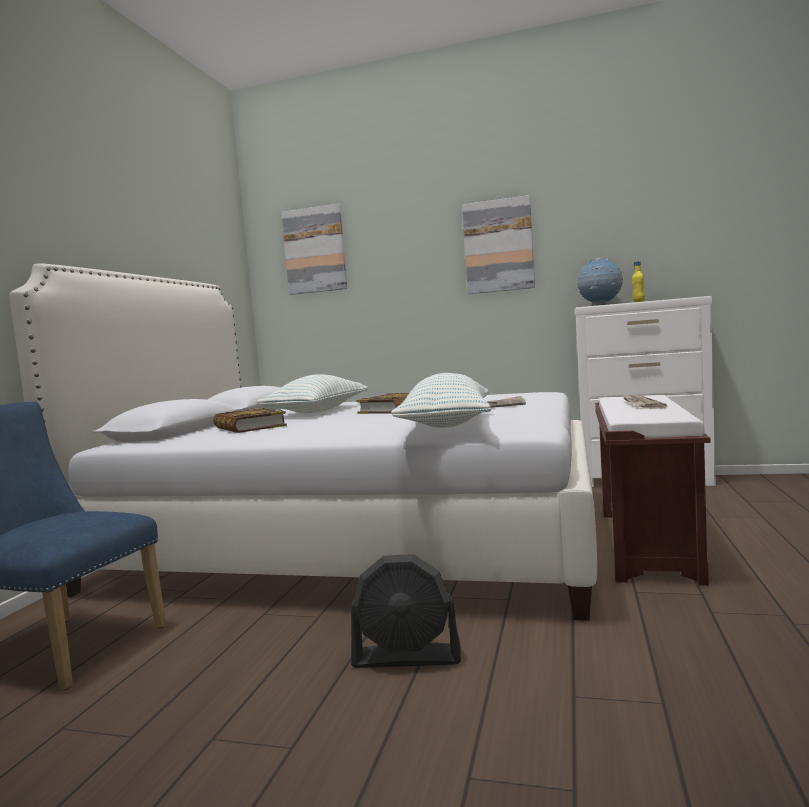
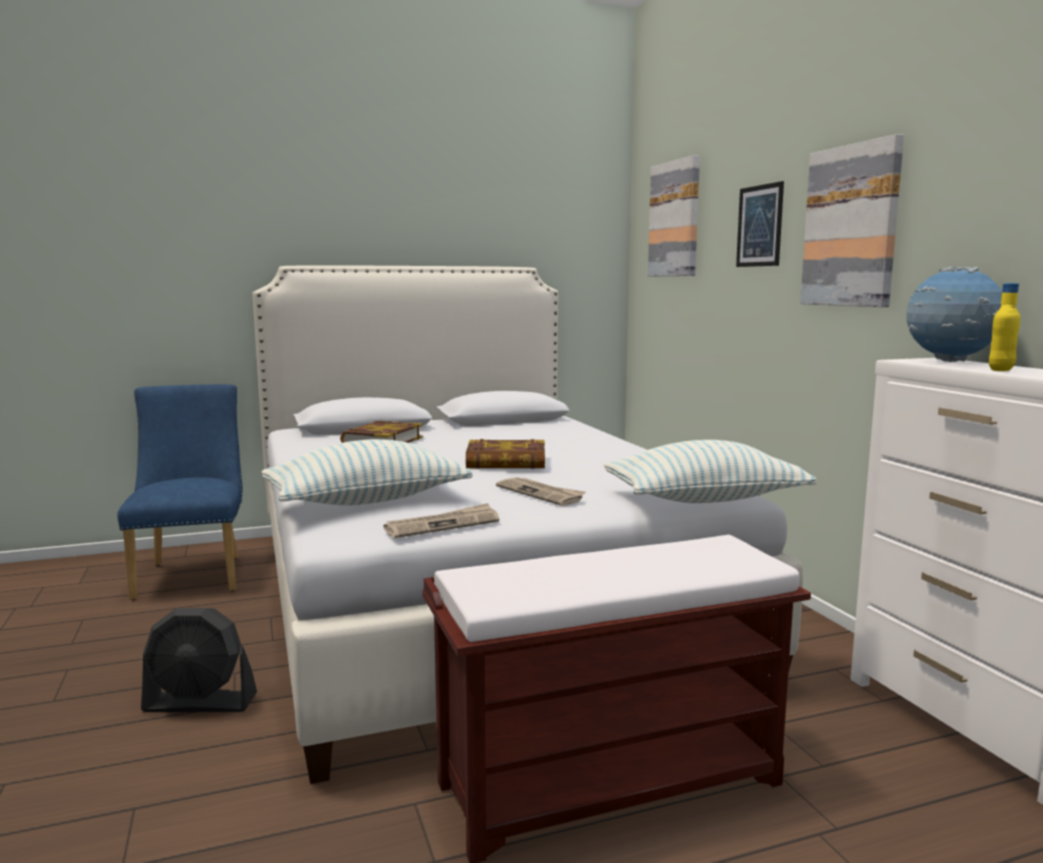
camera: 55 degrees right, 5 degrees up
(317, 411) = (502, 439): pillow -> pillow (704, 500)
(407, 657) = (200, 703): black fan -> black fan turned 60 degrees counterclockwise
(415, 250) = (759, 226): none -> picture
(641, 404) = (642, 566): newspaper -> newspaper (443, 525)

